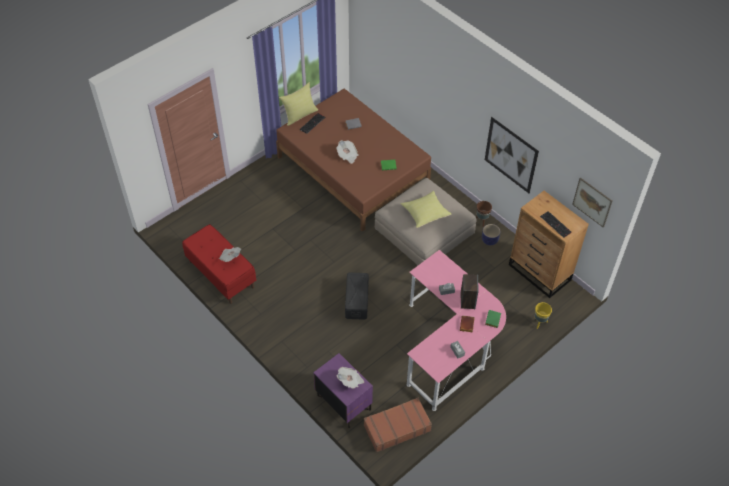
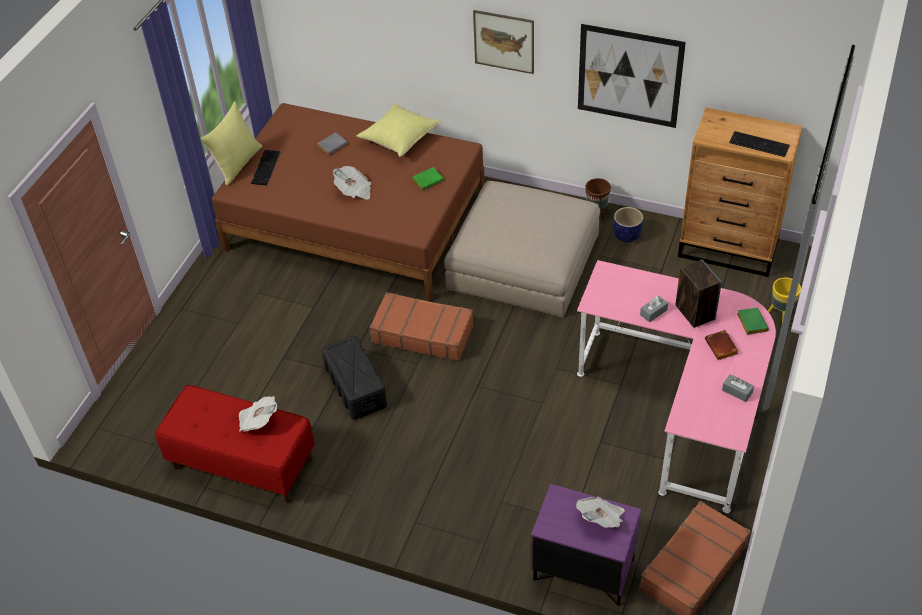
camera: 25 degrees left, 5 degrees down
(347, 247) = (422, 333): none -> brown suitcase
(357, 300) = (493, 404): black storage box -> black storage box (355, 387)
(425, 214) = (526, 227): yellow pillow -> yellow pillow (399, 139)
(592, 202) = (804, 84): picture -> picture (504, 41)

